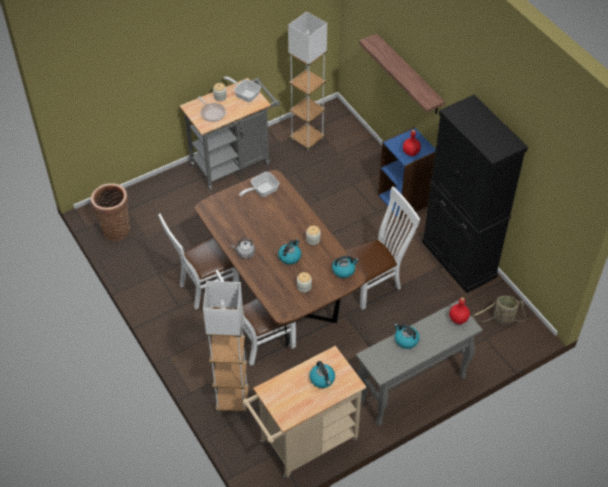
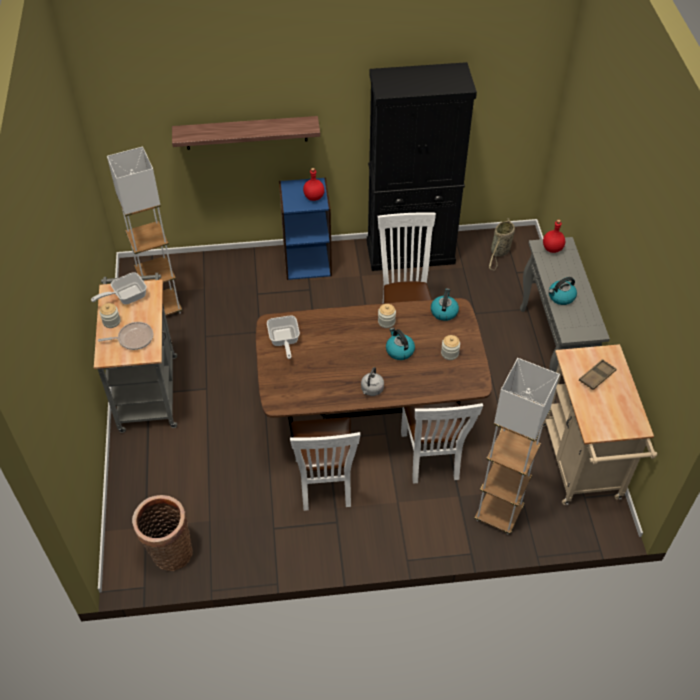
camera: 65 degrees left, 0 degrees up
(322, 379) = (597, 376): kettle -> brown tray

